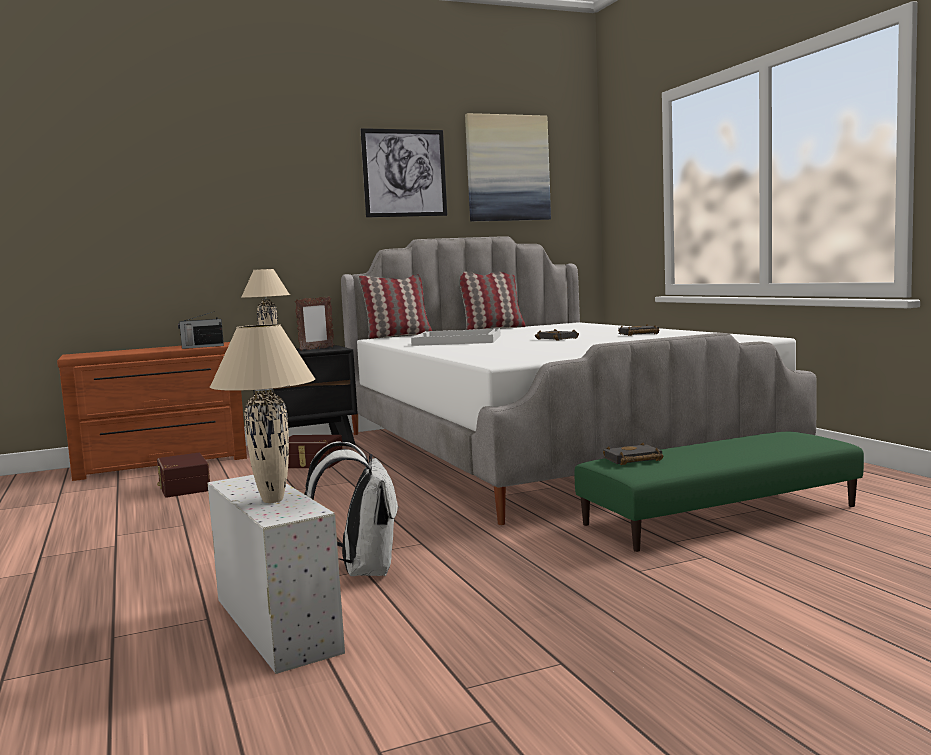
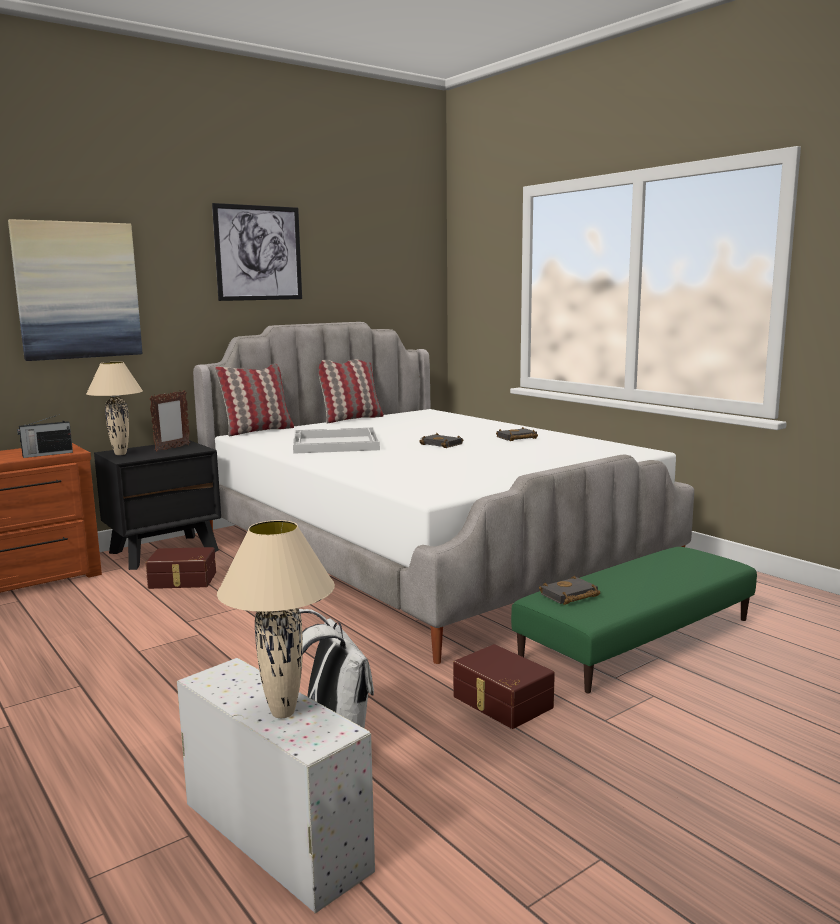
camera: 15 degrees left, 5 degrees up
(182, 488) = (47, 625): brown storage box -> brown storage box (501, 702)
(507, 168) = (361, 249): picture -> picture (77, 290)

